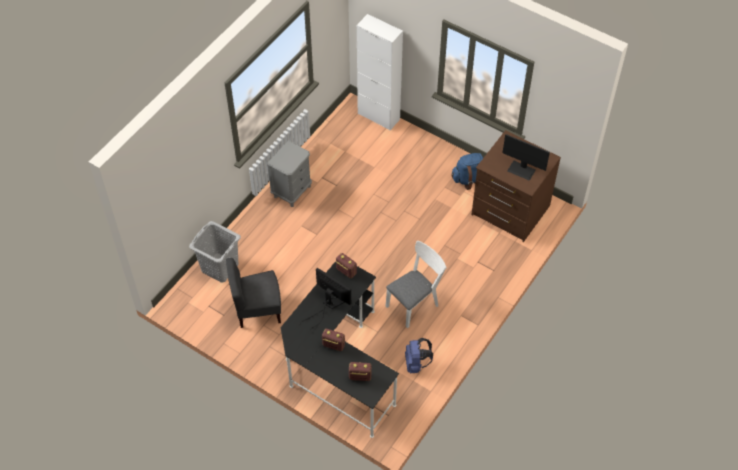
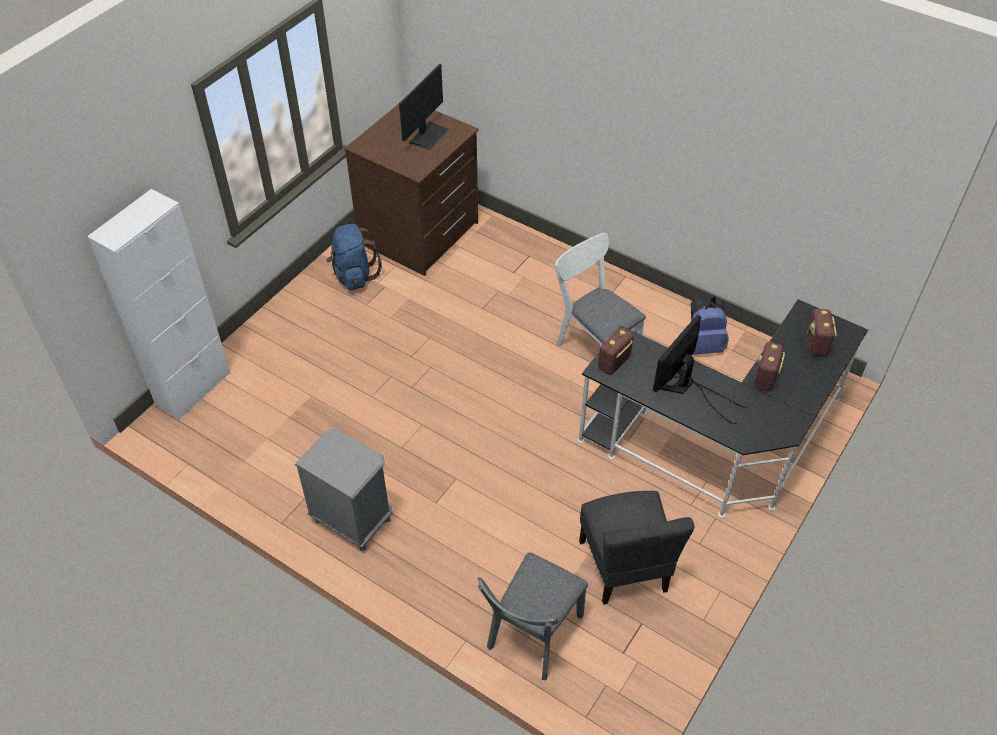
camera: 90 degrees left, 5 degrees down
(220, 267) = (531, 638): grey laundry basket -> grey chair

